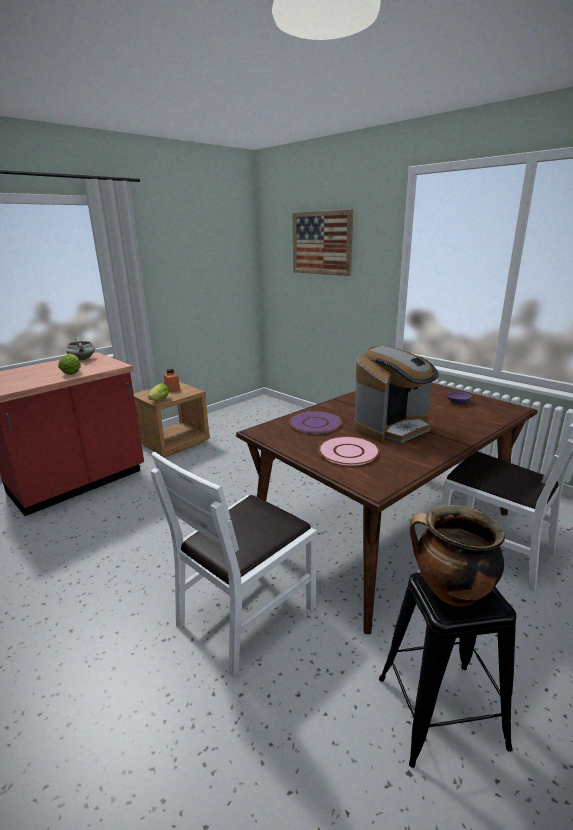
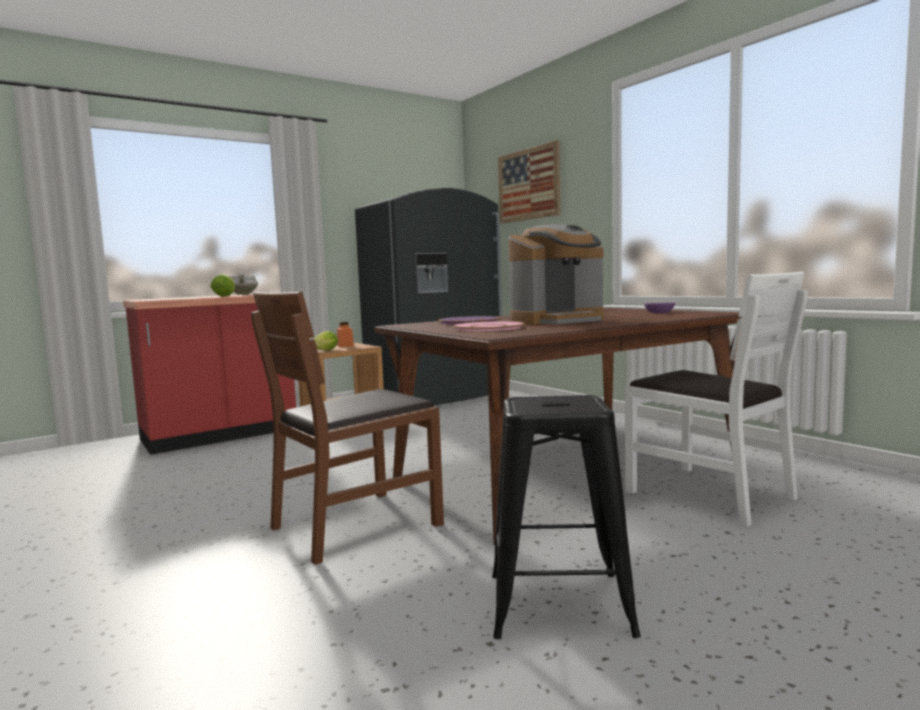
camera: 10 degrees right, 15 degrees down
(244, 417) = (436, 397): none -> grey fridge
(246, 614) = (356, 525): white chair -> brown chair
(450, 593) = (544, 403): cooking pot -> none

